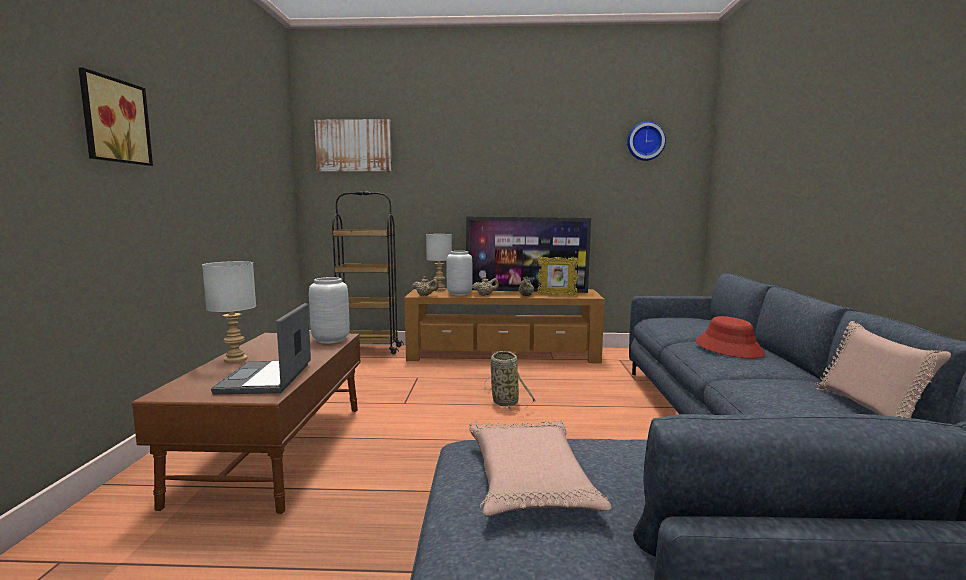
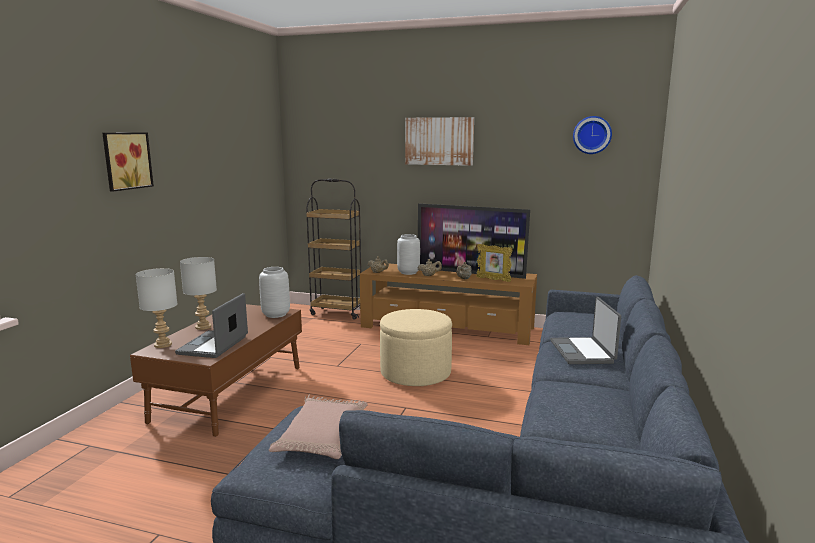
camera: 15 degrees right, 5 degrees up
(354, 146) = (328, 137): picture -> picture (439, 141)
(439, 289) = (395, 266): grey table lamp -> grey table lamp (162, 345)
(504, 401) = (415, 373): basket -> beige ottoman
(729, 348) = (583, 352): red hat -> laptop
(869, 411) = (621, 421): beige pillow -> none

